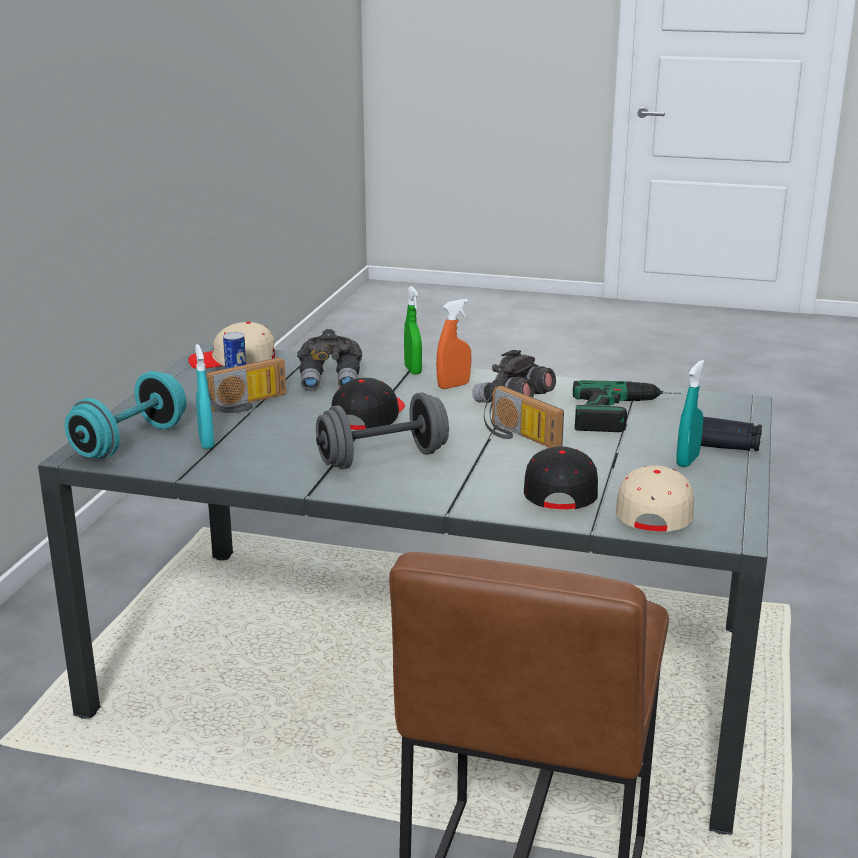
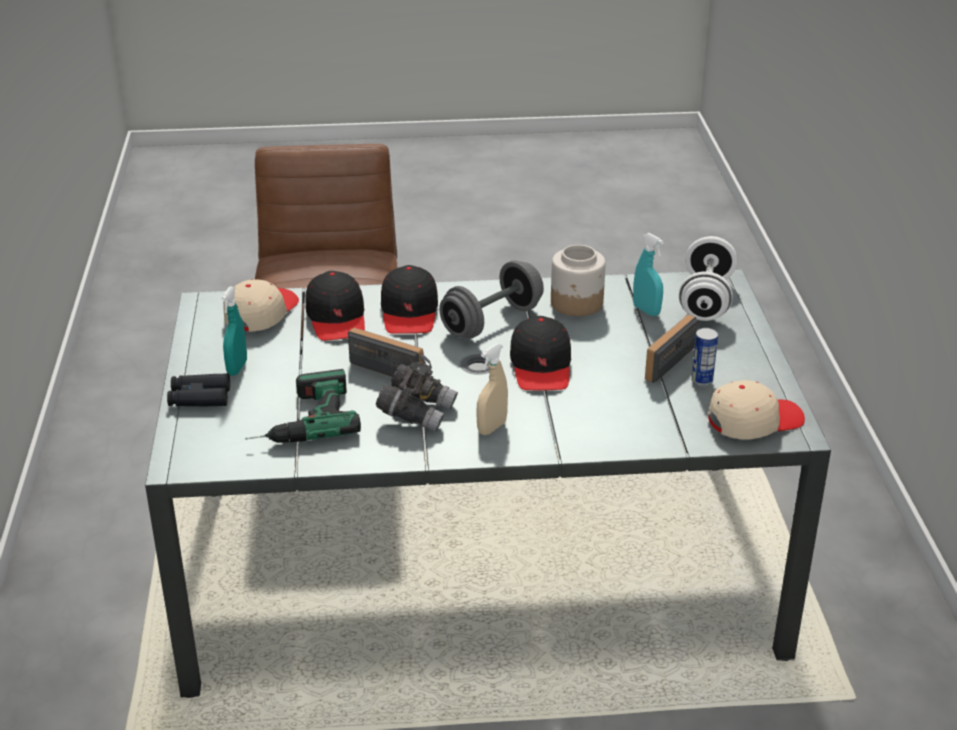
camera: 160 degrees right, 10 degrees up
(130, 442) = (706, 299): turquoise dumbbell -> white dumbbell
(271, 460) = (577, 303): none -> jar
(331, 381) = (620, 409): grey binoculars -> none
(413, 370) = (552, 445): green spray bottle -> none
(453, 386) = (492, 427): orange spray bottle -> beige spray bottle
(469, 482) = (409, 312): none -> black cap
(654, 510) = (261, 313): beige cap -> beige cap turned 150 degrees counterclockwise

